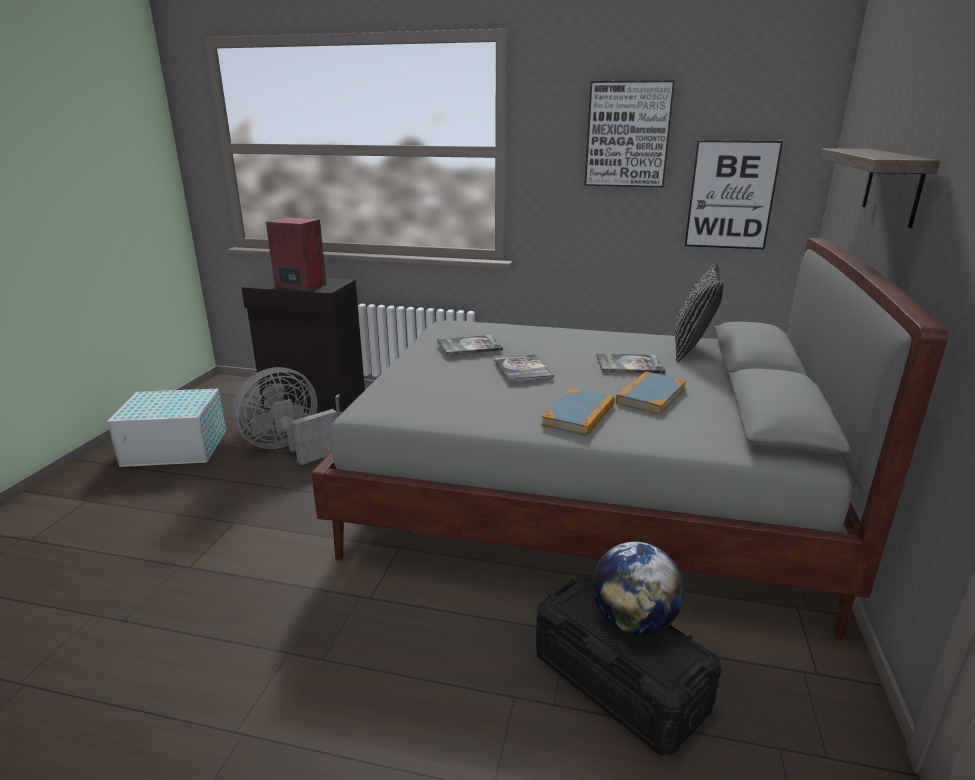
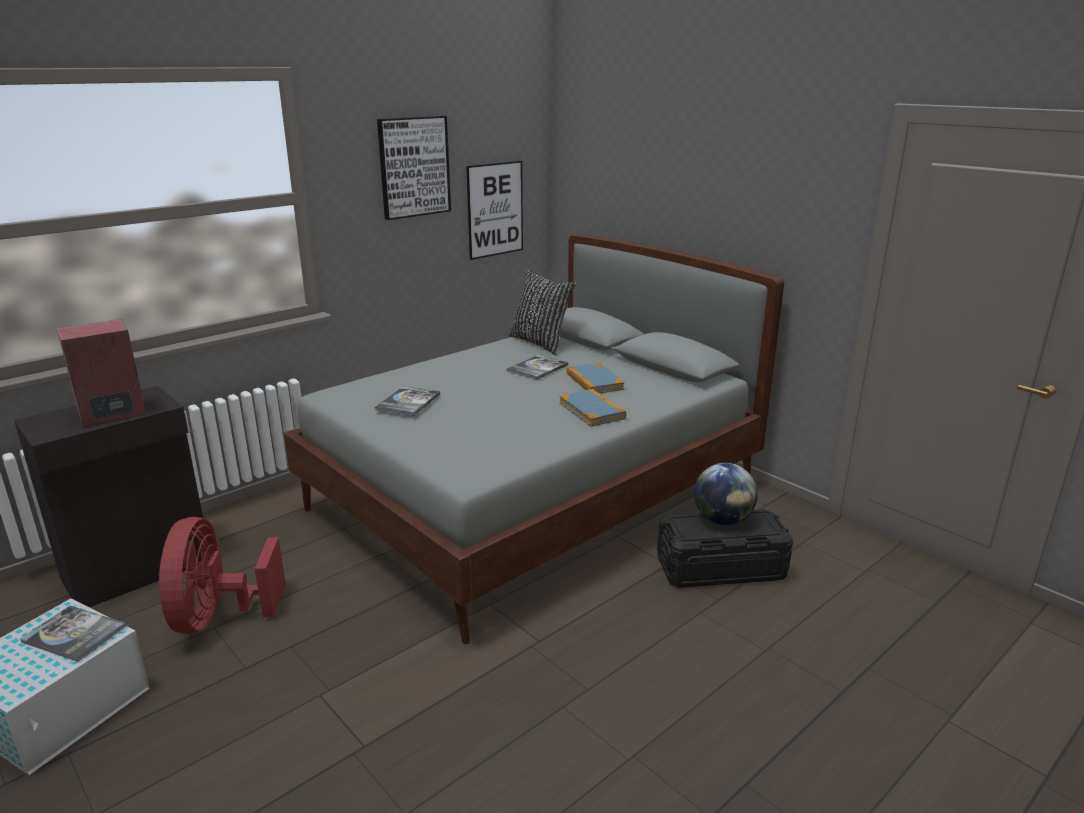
camera: 55 degrees left, 0 degrees up
(289, 448) = (218, 617): grey fan -> red fan
(522, 369) = (488, 400): book -> book (74, 634)
(892, 185) = (662, 193): shelf -> none

